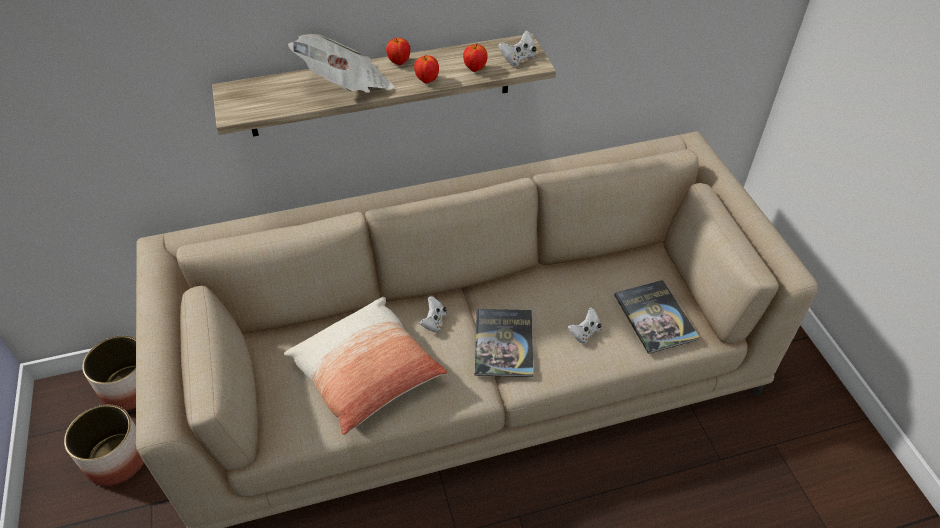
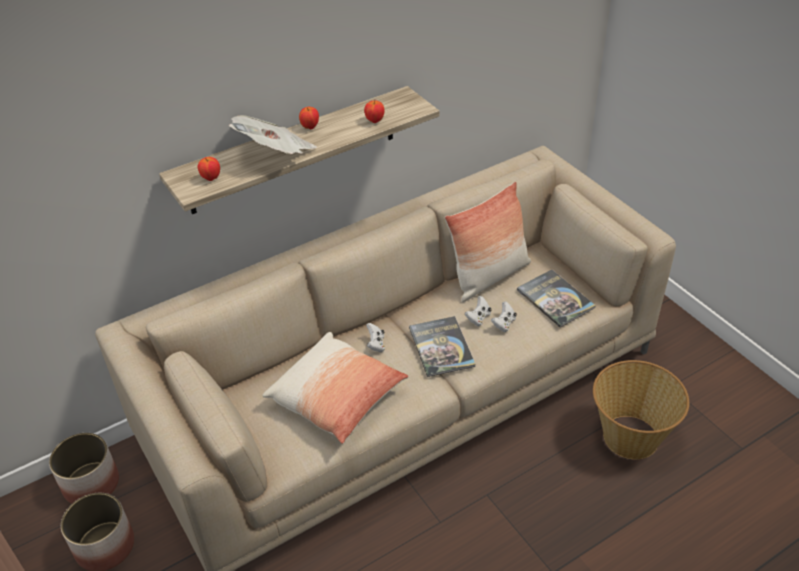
camera: 15 degrees left, 5 degrees down
(427, 80) = (340, 136): apple -> apple (211, 178)
(518, 59) = (405, 107): white game controller -> white game controller (478, 318)
(589, 271) = (489, 276): none -> pillow
(706, 492) = (630, 436): none -> basket

